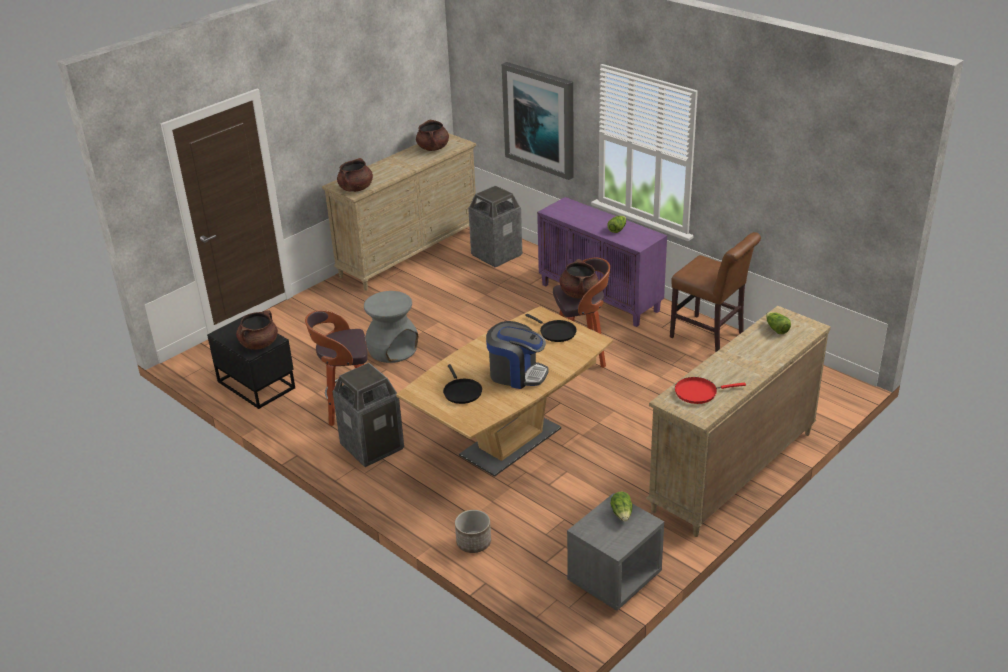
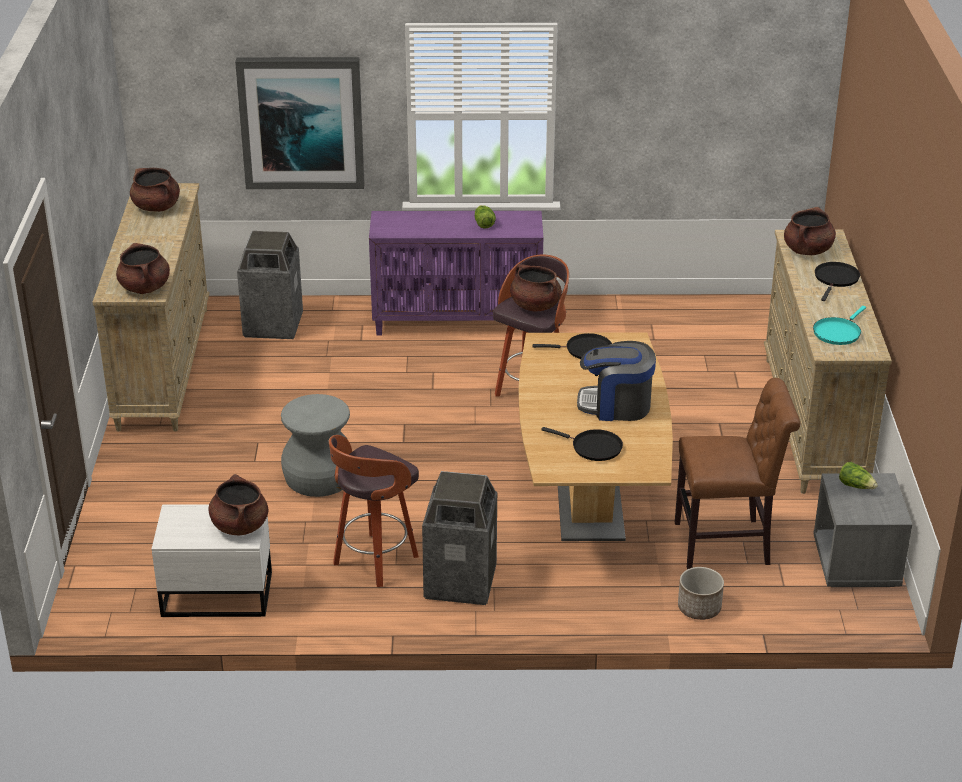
camera: 45 degrees left, 0 degrees up
(257, 384) = (215, 593): black nightstand -> white nightstand
(517, 374) = (616, 405): coffee machine -> coffee machine turned 150 degrees counterclockwise
(698, 392) = (838, 332): red frying pan -> turquoise frying pan
(710, 337) = (618, 313): brown chair -> brown chair (727, 544)
(762, 357) = (836, 279): none -> black frying pan
(776, 329) = (807, 250): lettuce -> brown cooking pot

